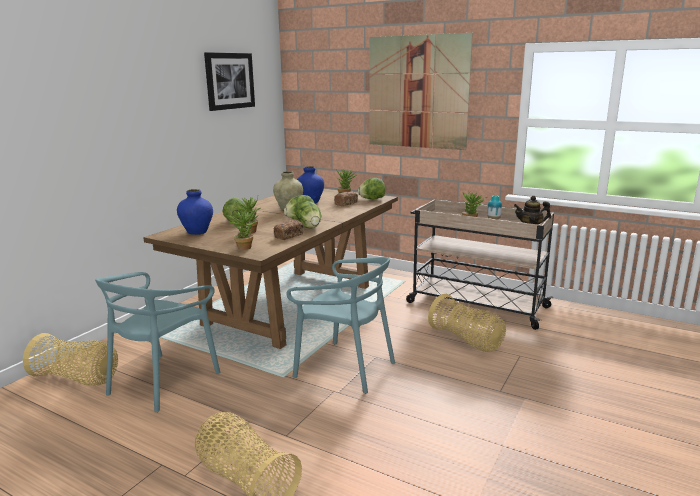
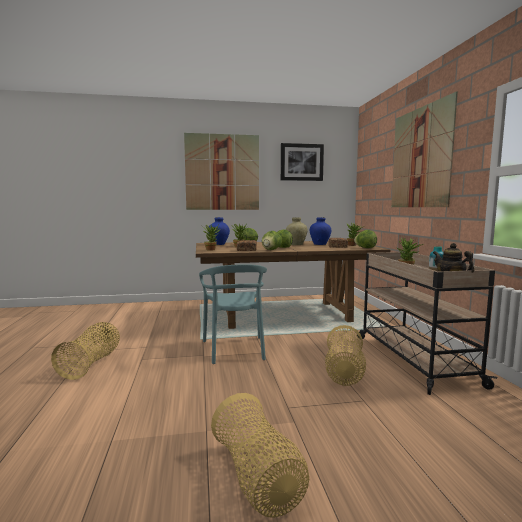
camera: 50 degrees right, 10 degrees down
(77, 379) = (144, 308): basket -> basket (257, 478)
(134, 105) = (222, 172): none -> picture
(163, 381) = (161, 320): turquoise chair -> none

